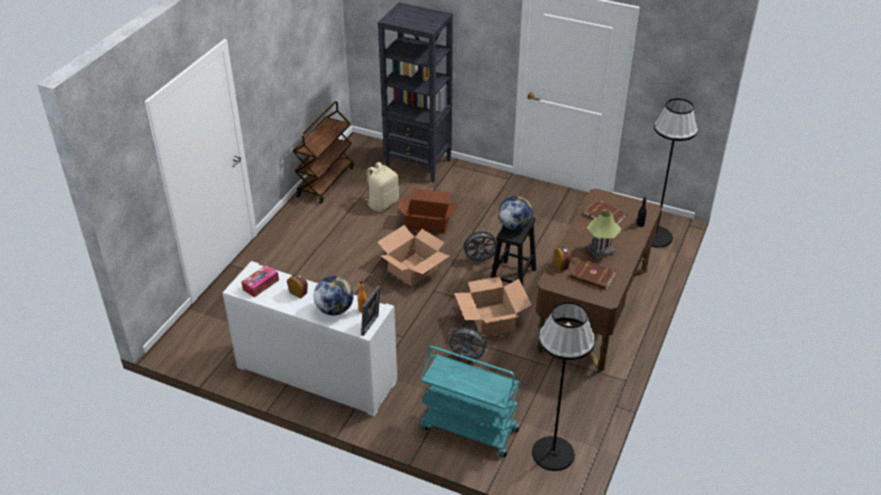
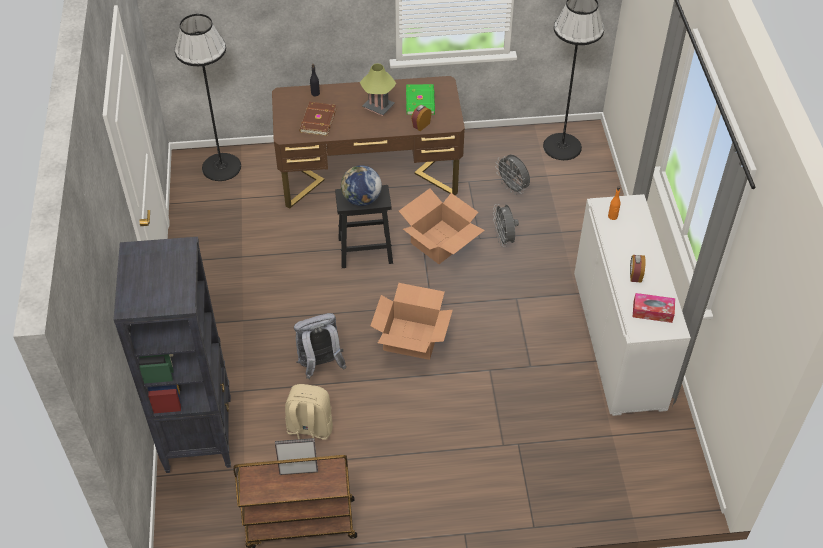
camera: 120 degrees left, 10 degrees up
(334, 309) = (631, 236): globe -> none
(371, 326) = (626, 200): picture frame -> picture frame (298, 470)
(427, 223) = (320, 364): cardboard box -> grey backpack
(468, 429) = (584, 204): turquoise cart -> none
(479, 260) = (356, 288): grey fan -> grey fan (513, 188)
(592, 276) = (421, 101): brown book -> green book

